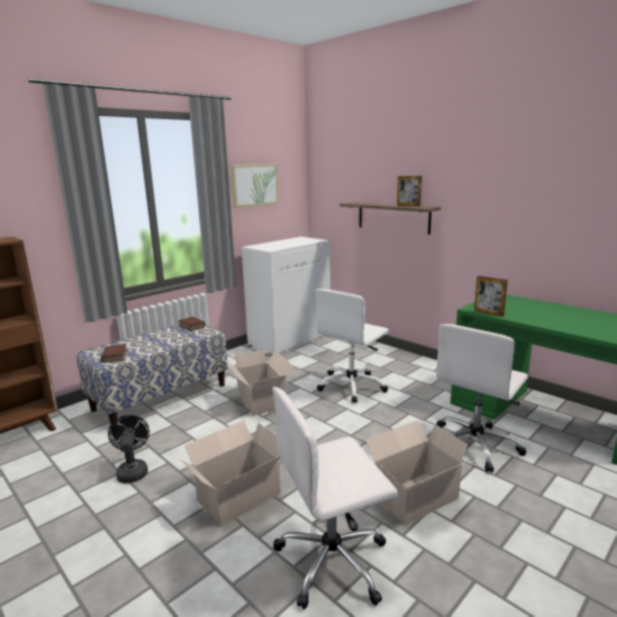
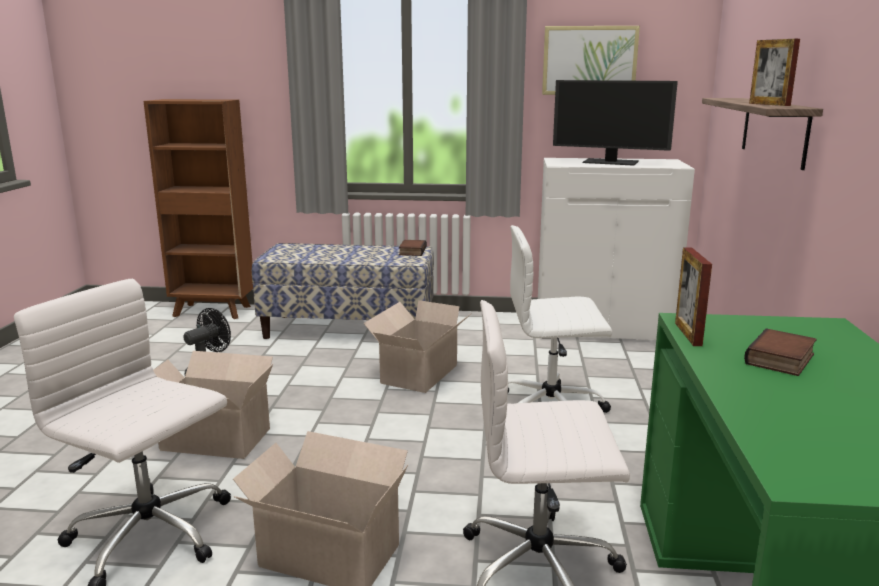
camera: 50 degrees right, 0 degrees up
(115, 356) = (289, 255): book -> book (781, 360)
(284, 243) = (611, 162): none -> monitor

